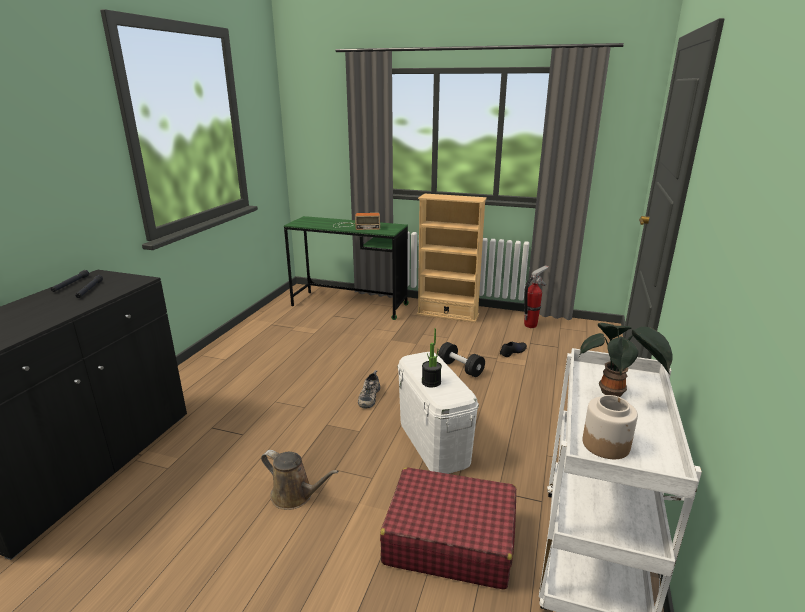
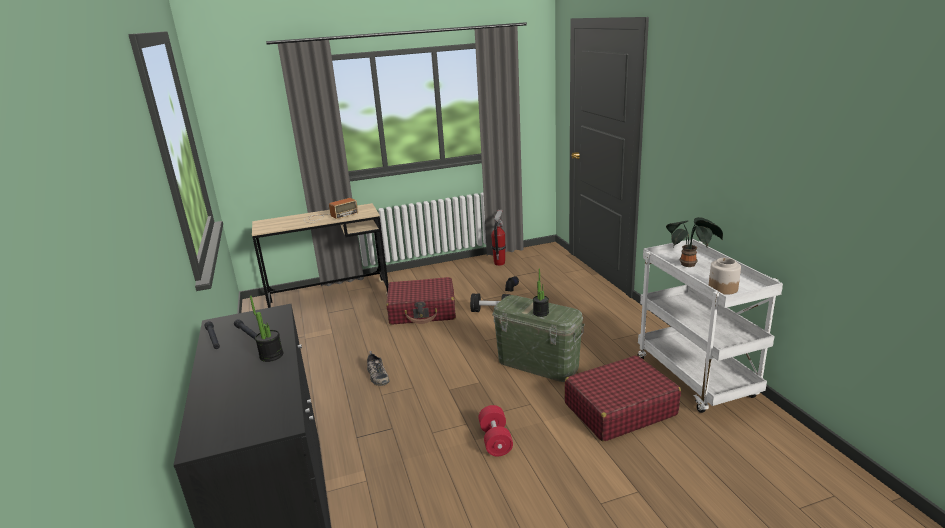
camera: 35 degrees left, 0 degrees up
(62, 310) = (271, 355): none -> potted plant
(295, 495) = (495, 440): brown watering can -> red dumbbell
(349, 305) = (330, 299): green desk -> beige desk
(368, 396) = (452, 357): shoe -> shoe (376, 375)
(403, 343) = (422, 311): none -> red suitcase
(433, 441) = (537, 364): white storage box -> green storage box
(448, 314) = (427, 277): beige bookcase -> none

